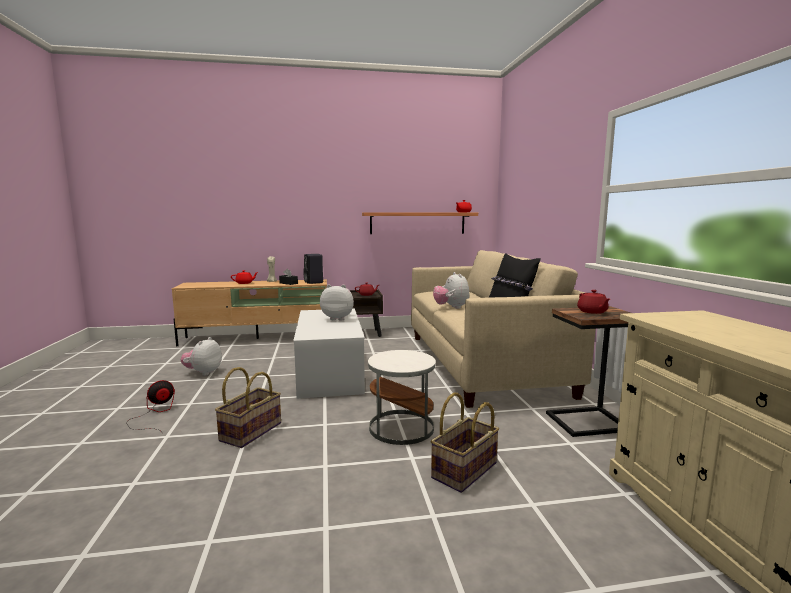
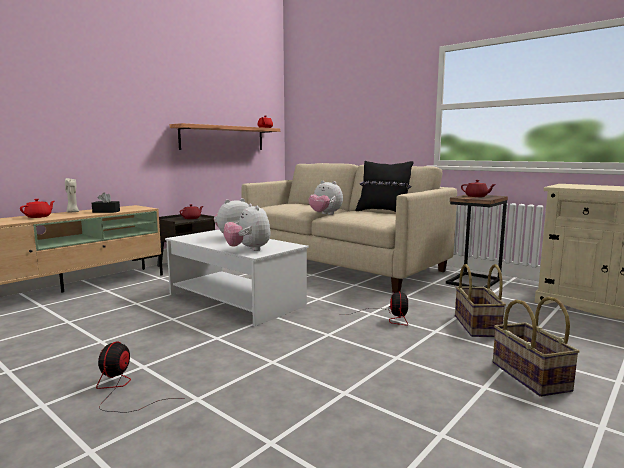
camera: 40 degrees left, 0 degrees up
(203, 373) = (77, 338): plush toy -> plush toy (248, 250)
(250, 431) = (278, 362): basket -> basket (528, 376)
(314, 282) = (135, 208): black speaker -> none
(401, 428) = (387, 317): white side table -> fan

